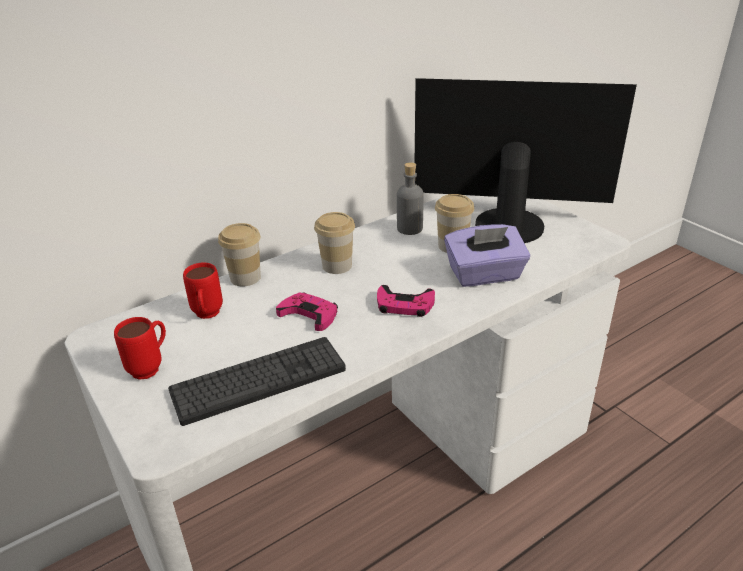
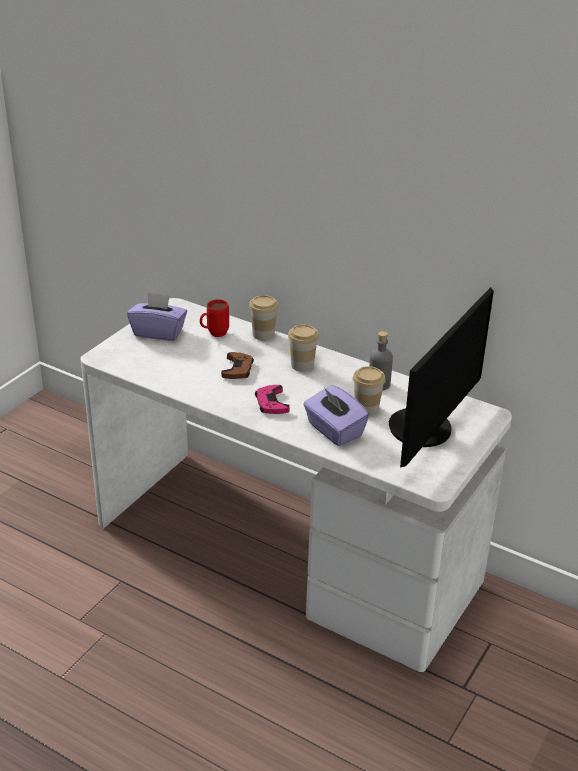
camera: 65 degrees right, 0 degrees up
(151, 367) = (158, 332): red mug -> purple tissue box
(259, 380) = (166, 369): keyboard -> none
(309, 315) = (237, 369): pink game controller -> brown game controller
(508, 222) = (427, 430): monitor -> monitor turned 45 degrees clockwise

